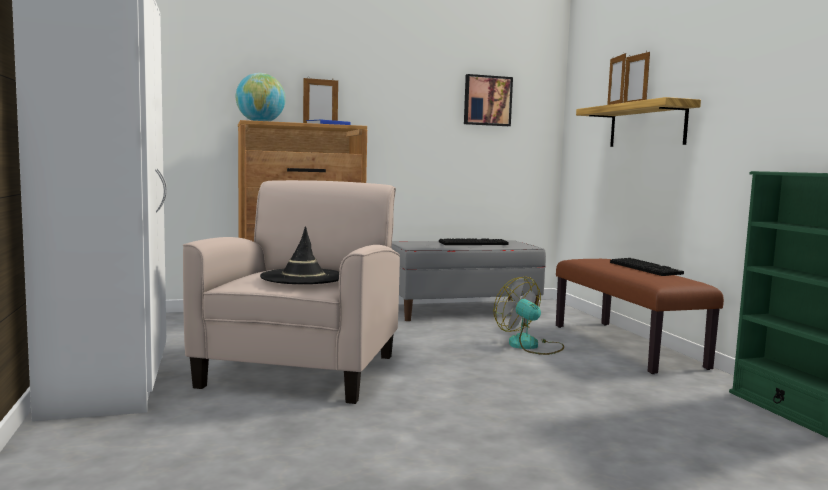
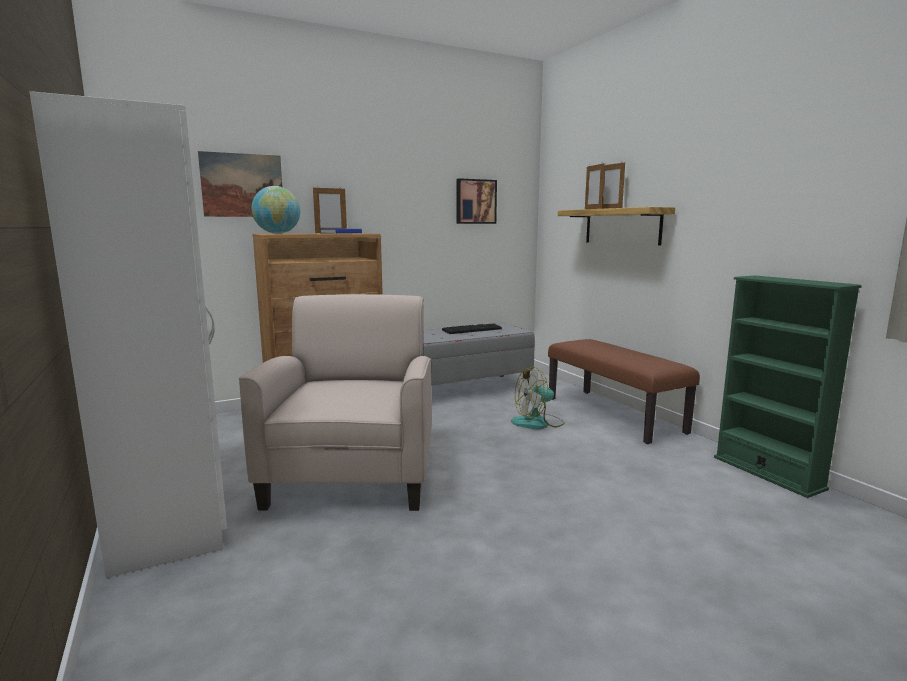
camera: 10 degrees left, 5 degrees up
(232, 74) = (242, 185): none -> picture
(303, 277) = (355, 396): black hat -> none
(530, 346) = (538, 423): fan -> fan turned 60 degrees counterclockwise
(646, 268) = (629, 350): keyboard -> none

